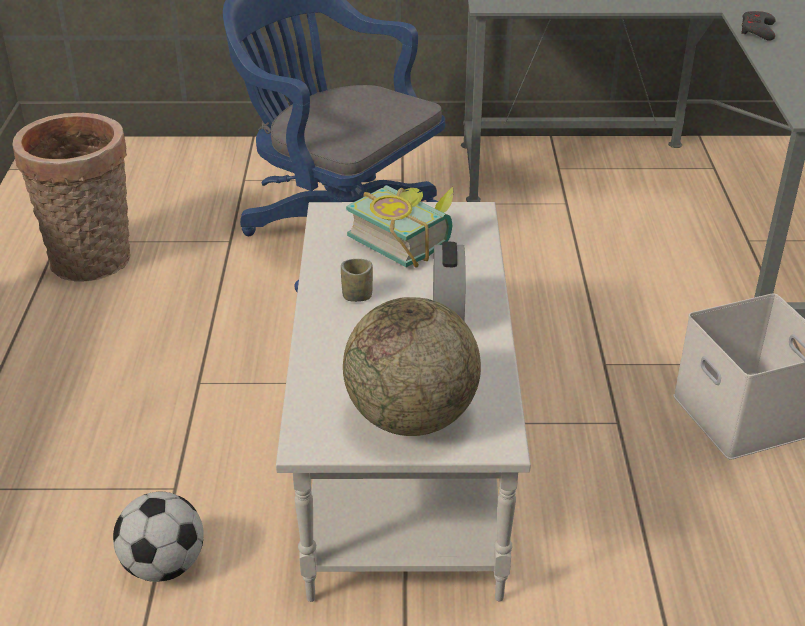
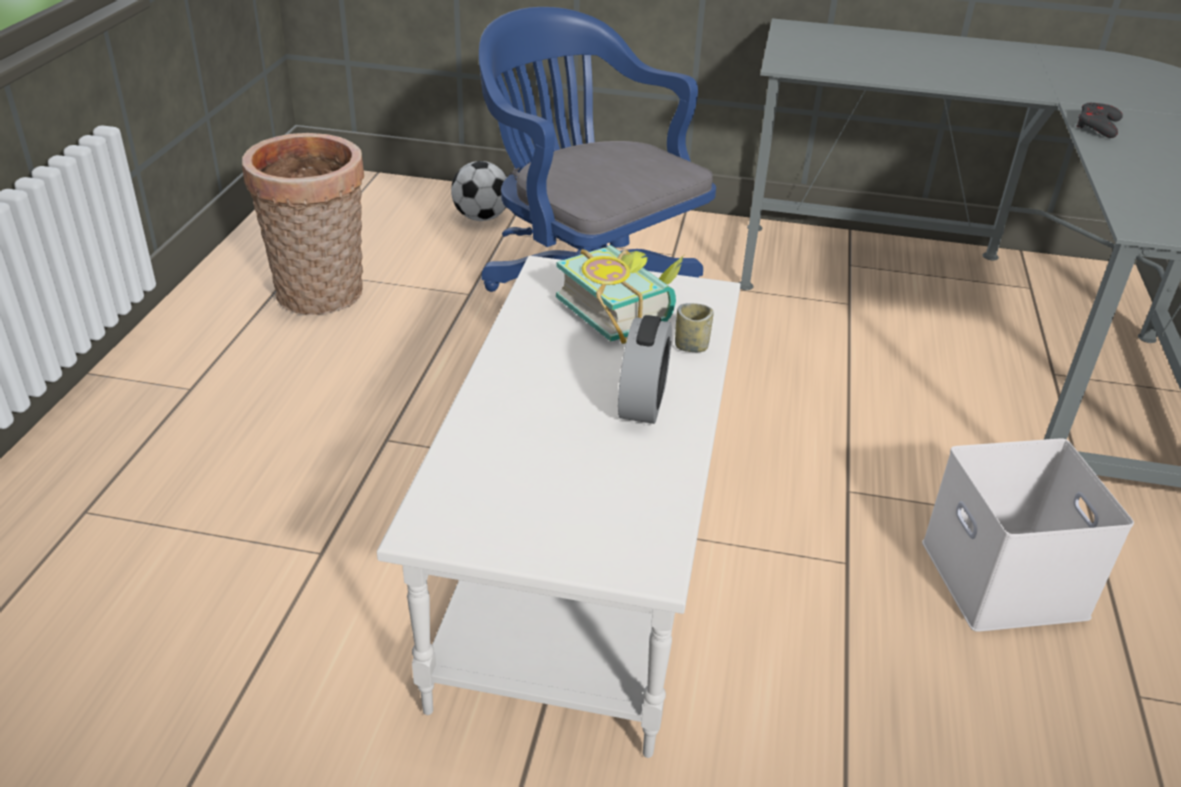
camera: 10 degrees right, 0 degrees up
(164, 566) = (279, 641): football -> football (482, 218)
(357, 296) = (544, 366): cup -> cup (691, 346)
(411, 418) = (557, 520): globe -> none

